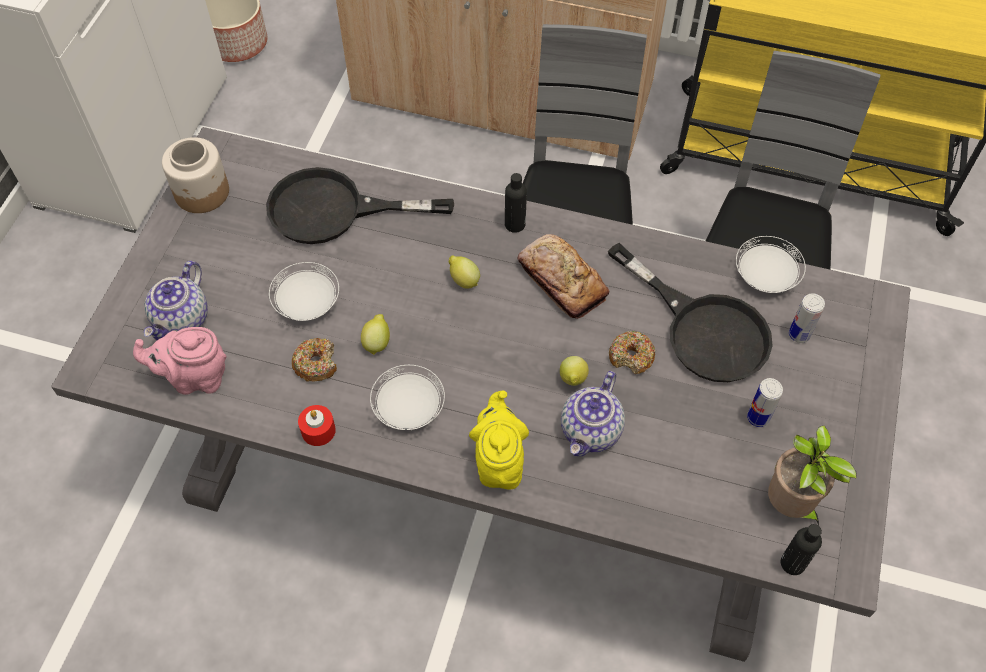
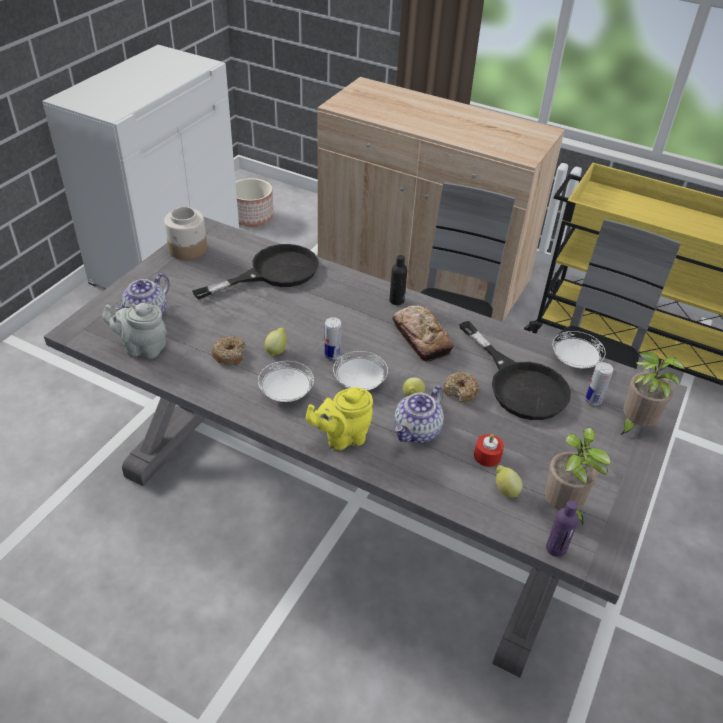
camera: 10 degrees right, 15 degrees down
(195, 377) = (142, 348): pink teapot -> grey teapot
(307, 303) = (235, 320): white plate -> white plate (359, 382)
(318, 430) = (216, 394): red candle -> red candle (487, 456)
(334, 210) = (273, 272): black frying pan -> black frying pan turned 135 degrees clockwise
(463, 280) = (350, 326): lemon -> lemon (505, 490)
(499, 462) = (342, 437): yellow teapot -> yellow teapot turned 120 degrees counterclockwise
(758, 418) = (549, 446): can -> can (332, 355)
(792, 563) = (556, 548): black bottle -> purple bottle
(855, 361) = (634, 425): none -> potted plant

